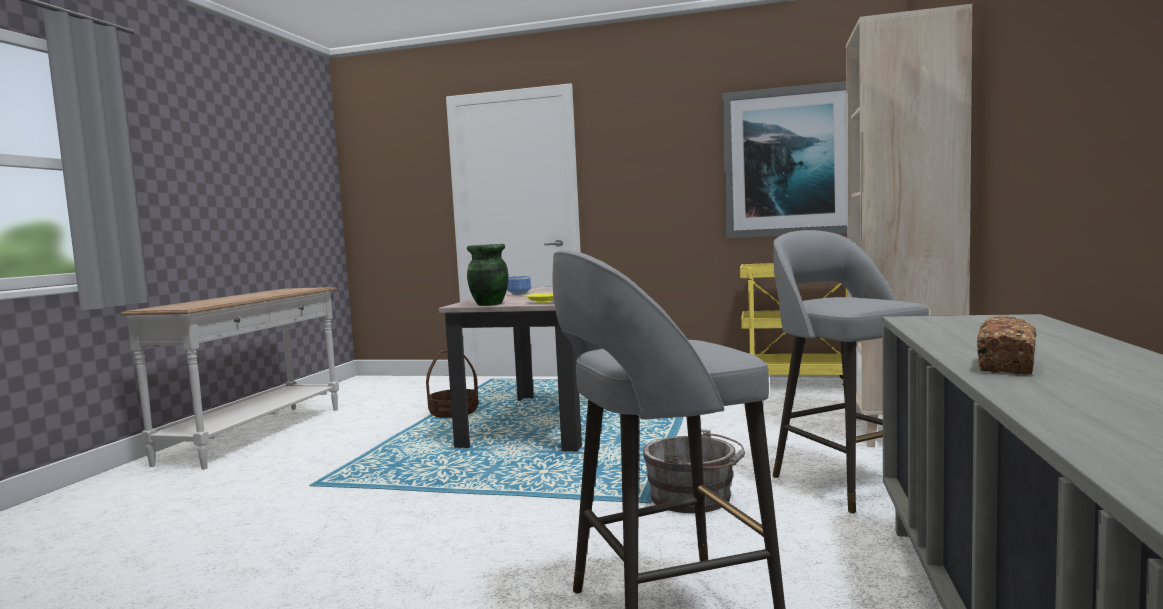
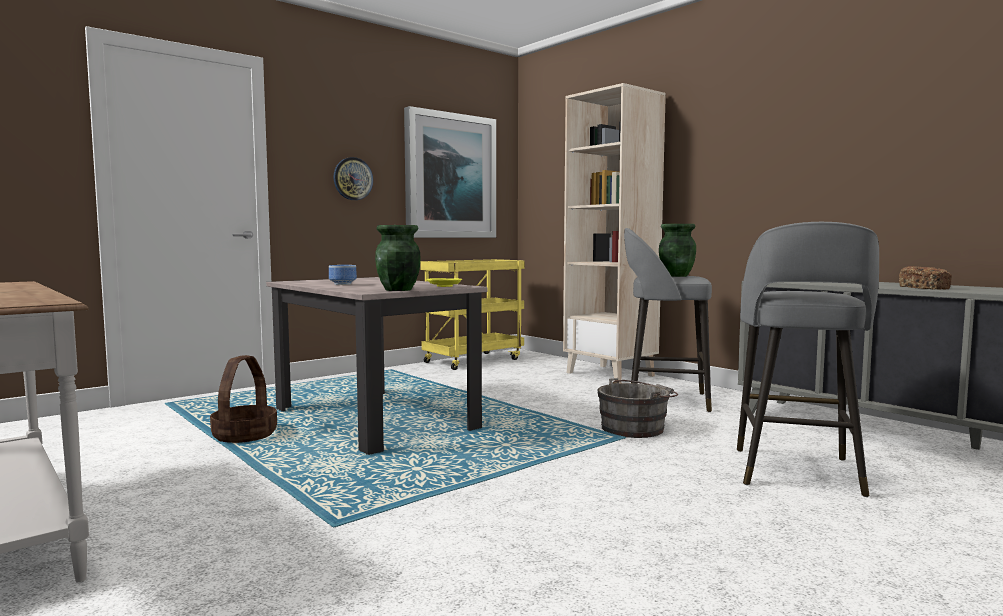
camera: 55 degrees left, 0 degrees up
(661, 181) = (353, 179): none -> wall clock
(839, 301) = (676, 276): none -> green vase

